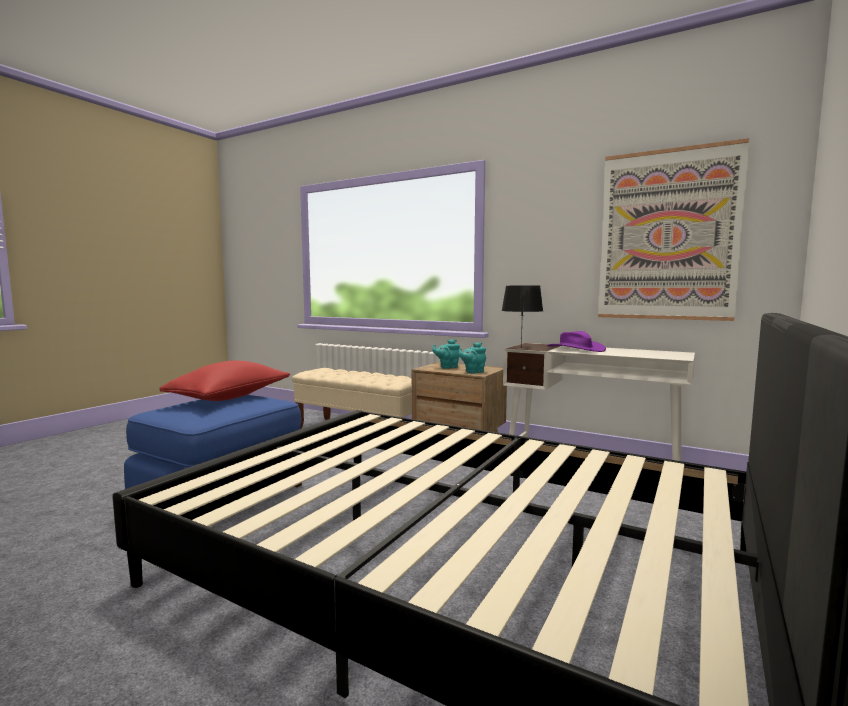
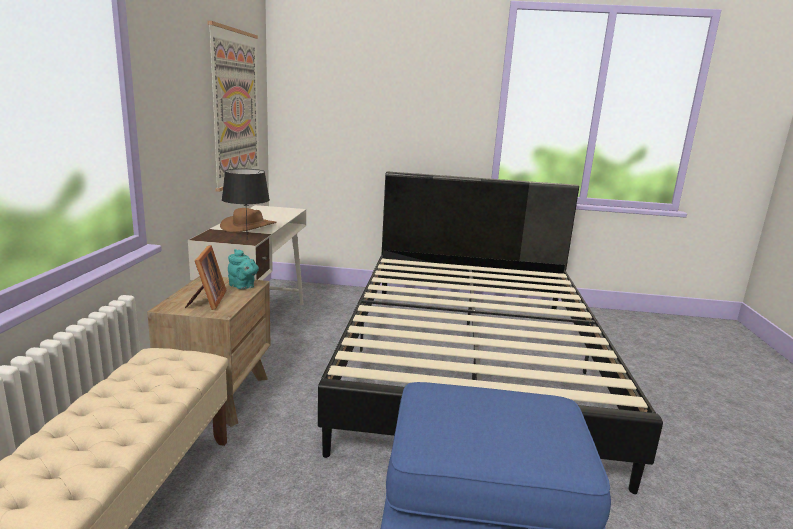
camera: 115 degrees left, 10 degrees up
(230, 398) = (457, 427): red pillow -> none
(447, 367) = (207, 301): turquoise teapot -> picture frame
(575, 349) = (249, 226): purple hat -> brown hat

